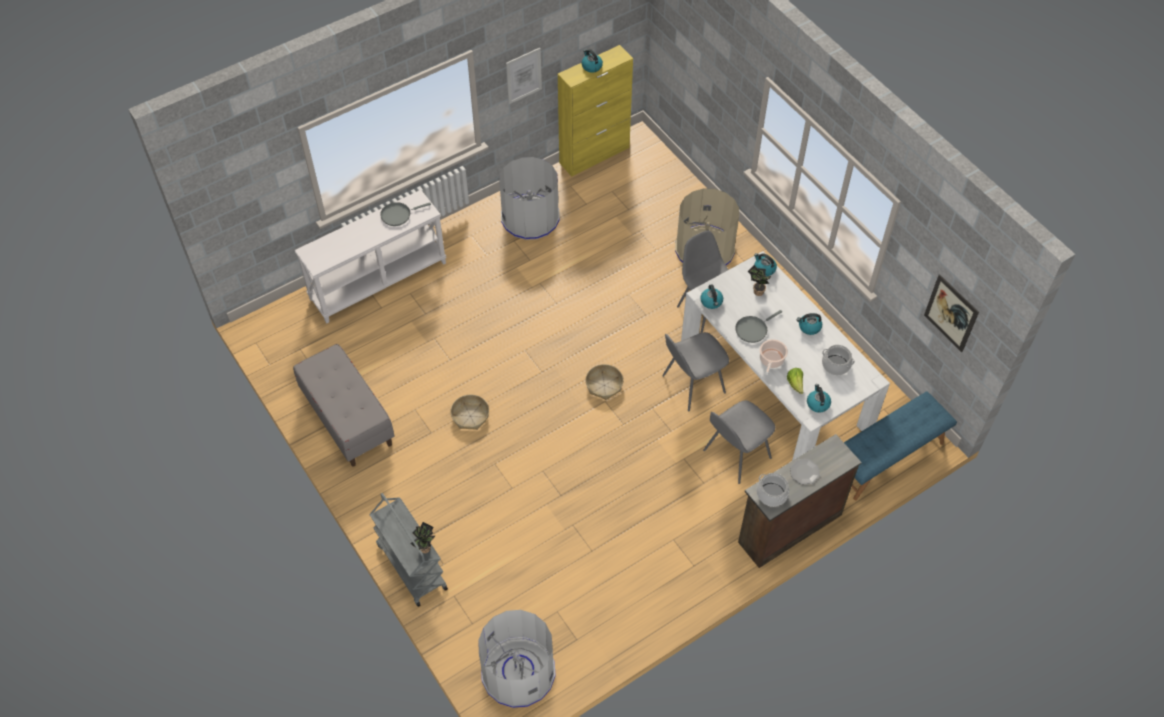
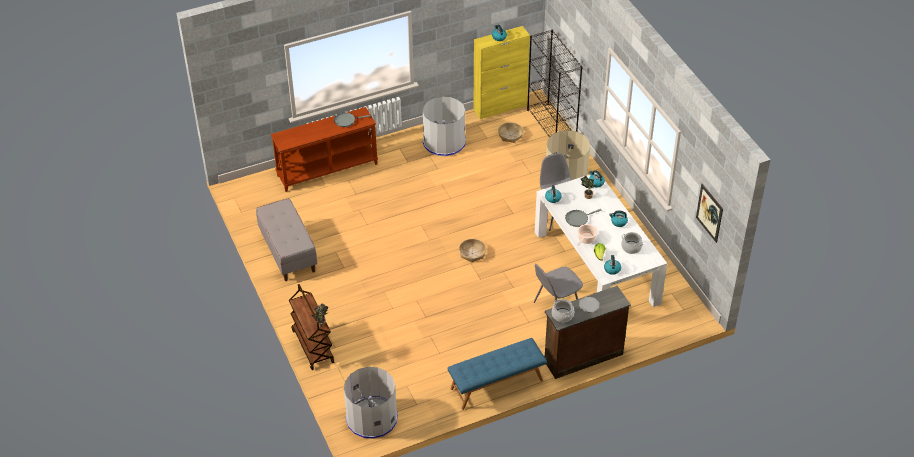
camera: 10 degrees right, 10 degrees down
(378, 280) = (327, 169): white console table -> brown console table
(411, 566) = (312, 346): grey cart -> brown cart
(470, 416) = (373, 260): basket -> basket (510, 135)
(524, 75) = (448, 36): picture -> none
(669, 175) = (552, 126): none -> black bookcase
(692, 385) = (535, 261): grey chair -> none
(887, 458) = (666, 324): blue bench -> blue bench (497, 385)

